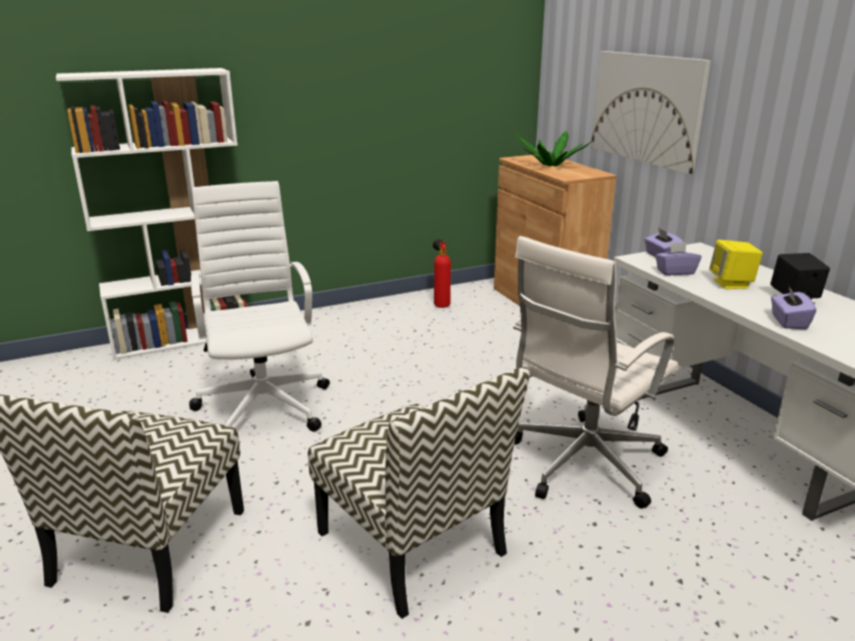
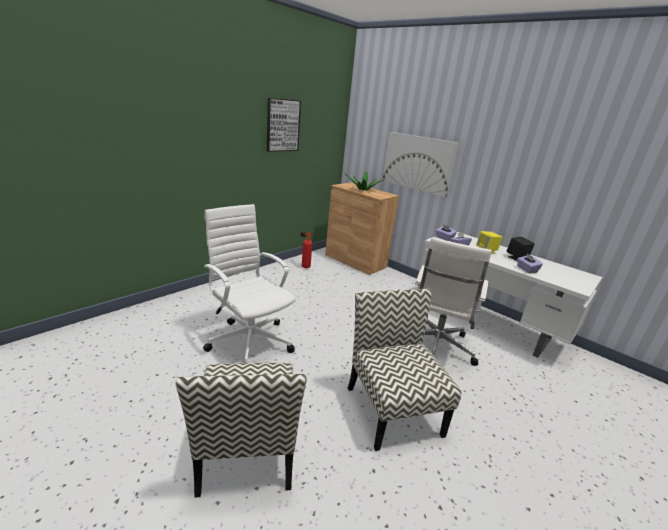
camera: 25 degrees left, 0 degrees up
(186, 338) = (164, 303): white bookcase -> none
(396, 53) = (282, 125): none -> picture
(413, 544) = (392, 409): chair -> chair turned 135 degrees counterclockwise

